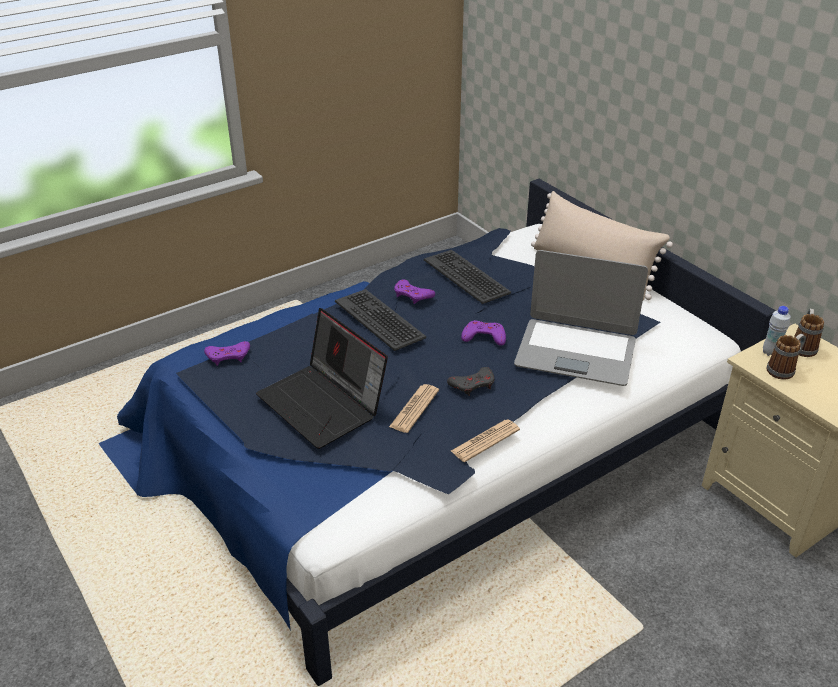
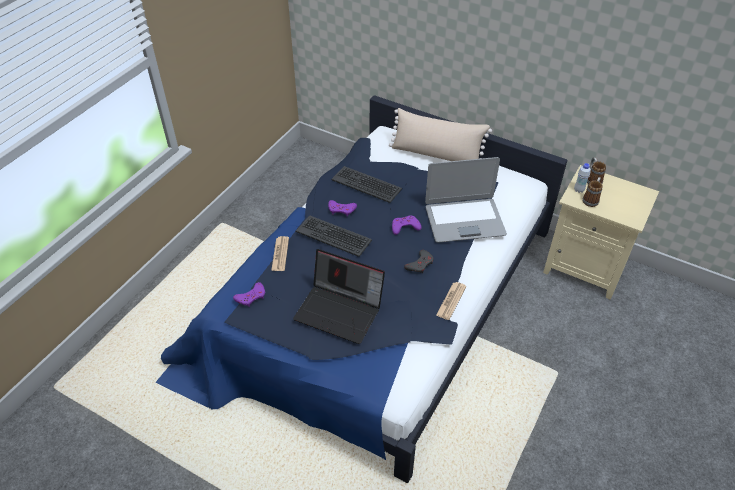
camera: 25 degrees left, 10 degrees up
(414, 409) = (397, 294): newspaper -> newspaper (280, 254)

